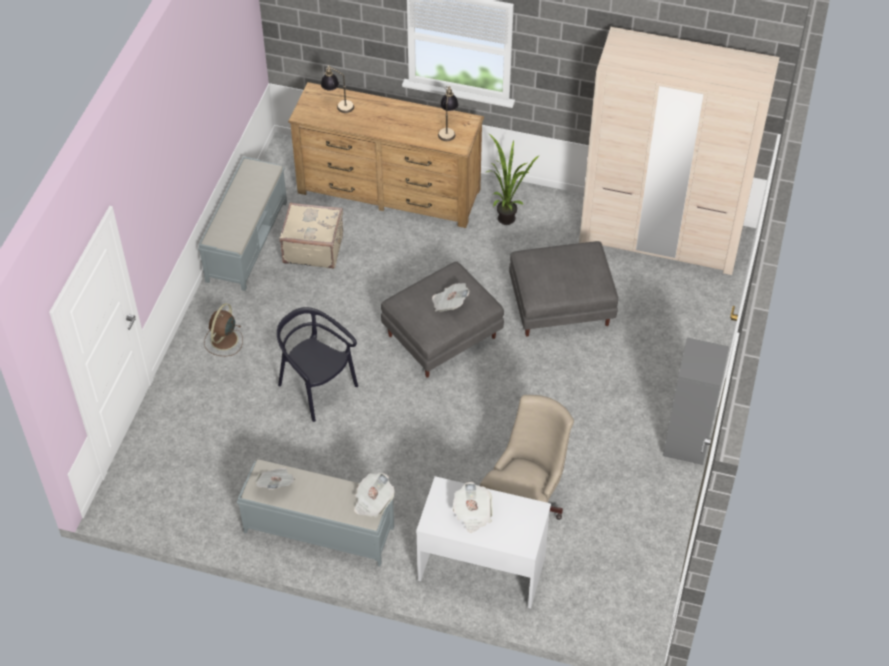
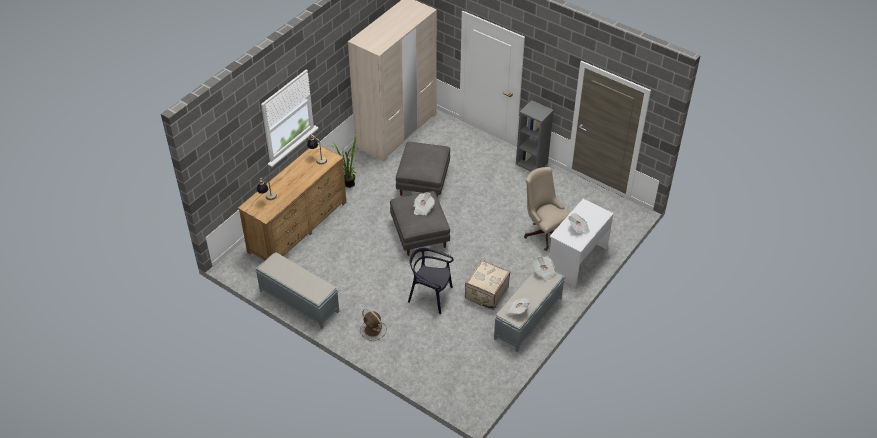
camera: 70 degrees left, 5 degrees down
(313, 248) = (323, 272): beige suitcase -> beige suitcase (486, 293)
(316, 388) = (430, 296): black chair -> black chair turned 45 degrees clockwise

